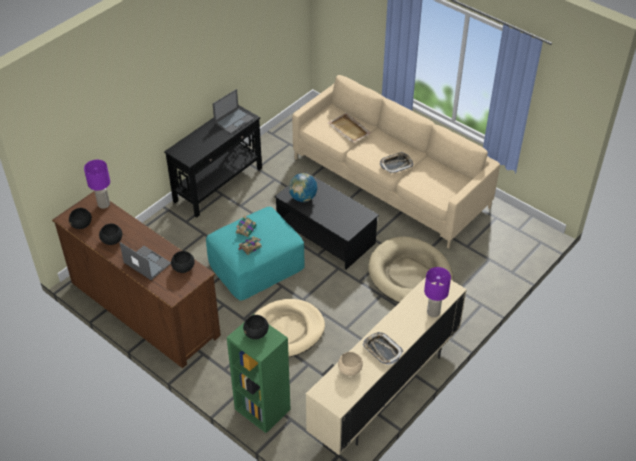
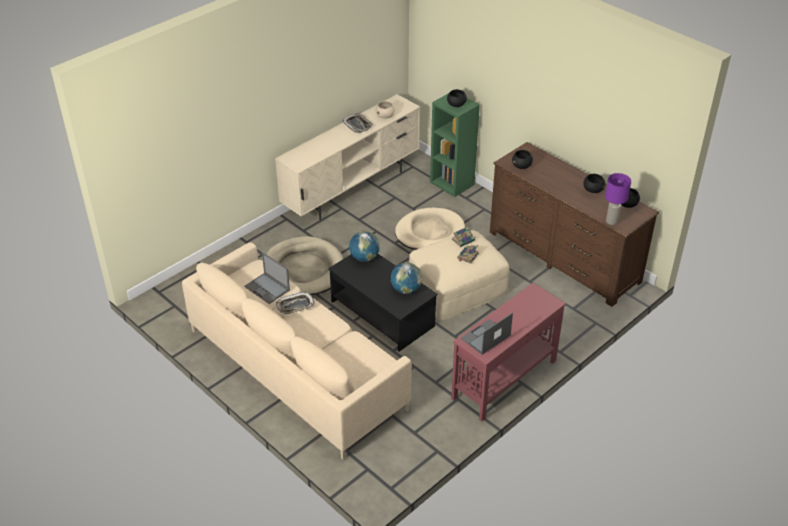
camera: 175 degrees left, 5 degrees down
(146, 263) = (555, 171): laptop -> laptop (267, 288)
(219, 184) = (503, 379): black console table -> red console table
(256, 265) = (457, 288): turquoise ottoman -> beige ottoman
(346, 227) = (364, 258): none -> globe
(349, 129) = (340, 354): beige tray -> none
(433, 312) = (309, 144): purple table lamp -> none

